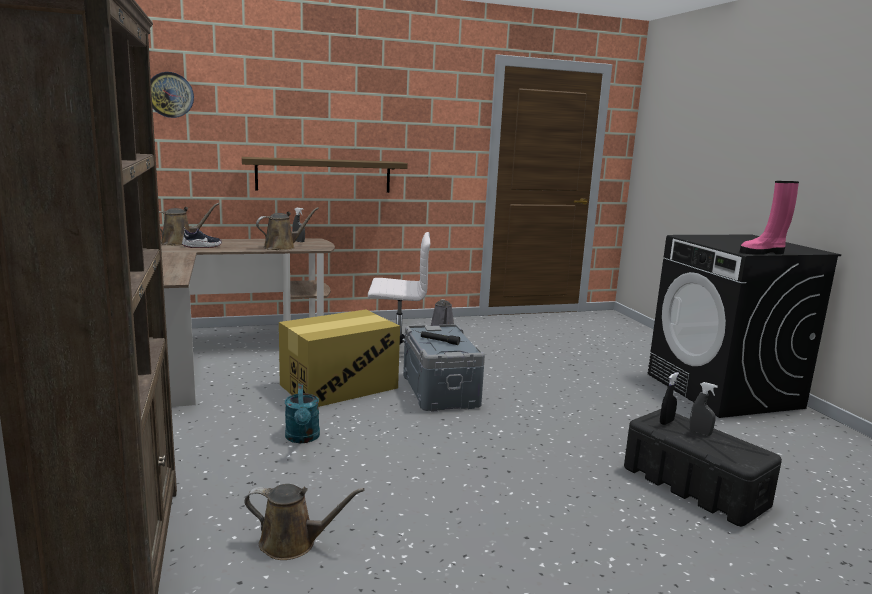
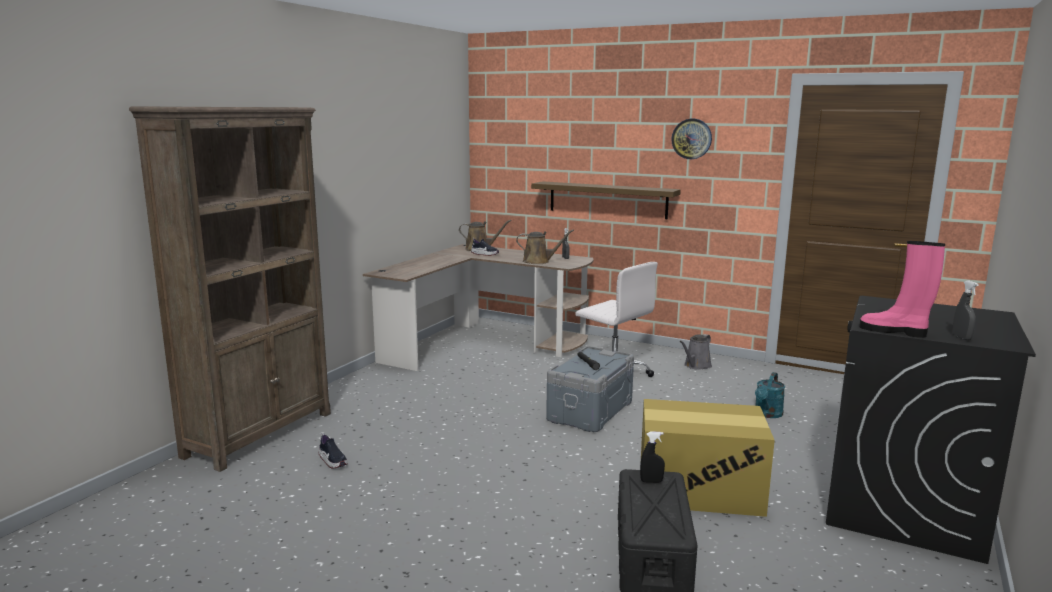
camera: 45 degrees right, 0 degrees up
(170, 95) = (494, 131): wall clock -> wall clock (691, 139)
(293, 543) = (332, 461): brown watering can -> shoe
(303, 438) = (438, 410): turquoise watering can -> turquoise watering can (767, 414)
(339, 386) = (522, 385): cardboard box -> cardboard box (700, 490)
(700, 433) = (661, 499): grey spray bottle -> grey spray bottle (961, 337)

